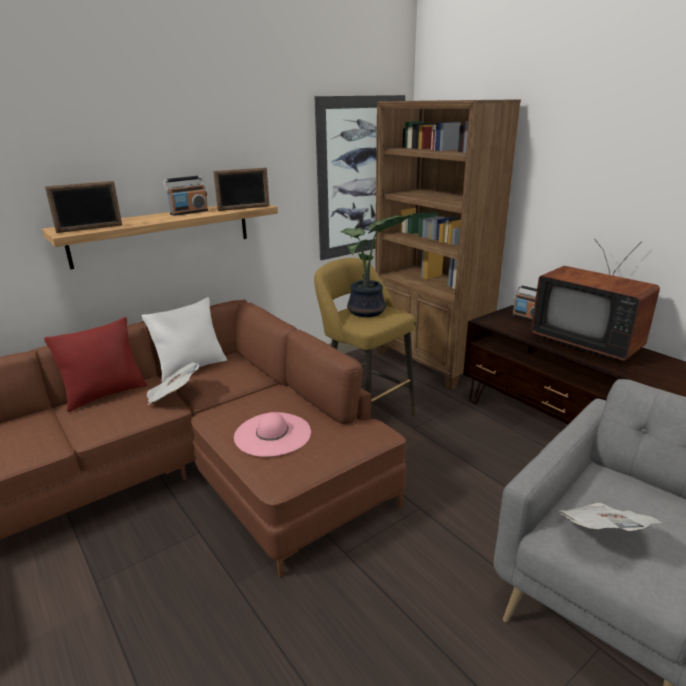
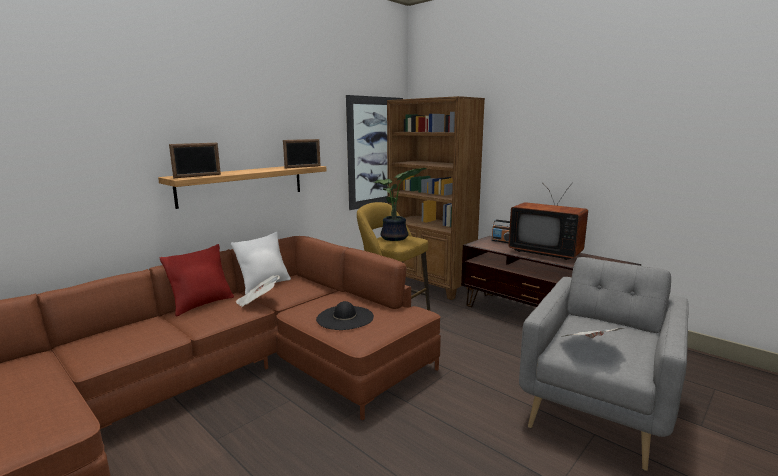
camera: 10 degrees left, 10 degrees down
(189, 212) = (264, 169): radio -> none
(273, 434) = (345, 318): pink hat -> black hat

